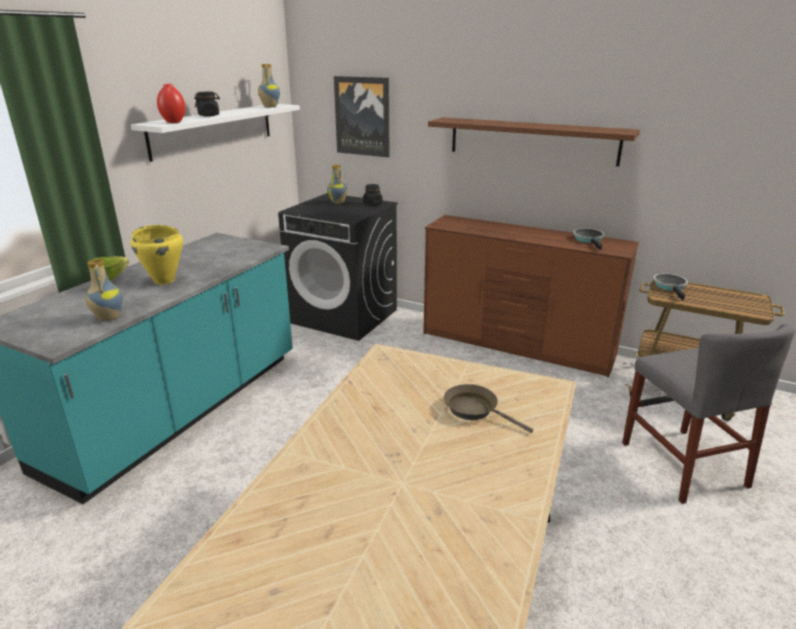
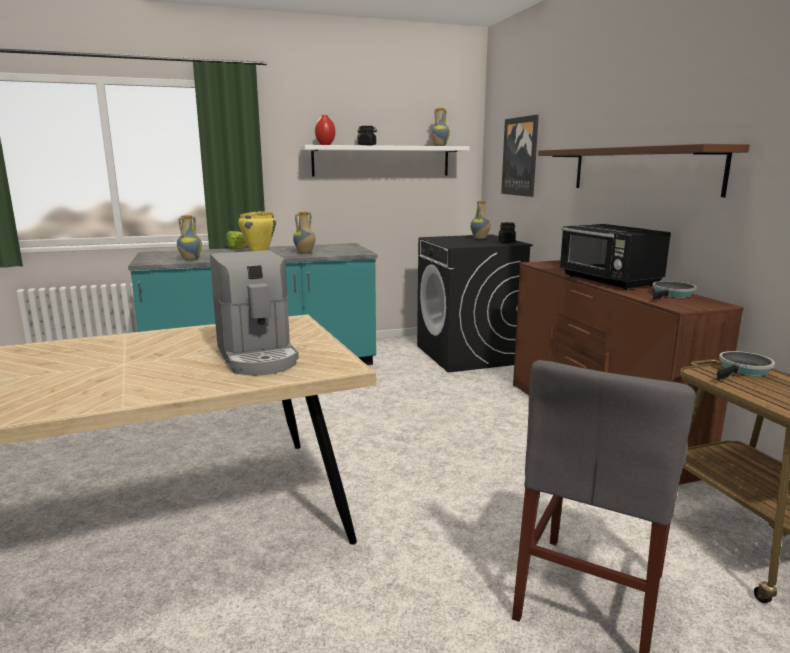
camera: 45 degrees right, 10 degrees down
(214, 264) = (305, 253): none -> vase
(475, 410) = (258, 356): brown frying pan -> coffee machine
(529, 235) = (609, 281): none -> black microwave

